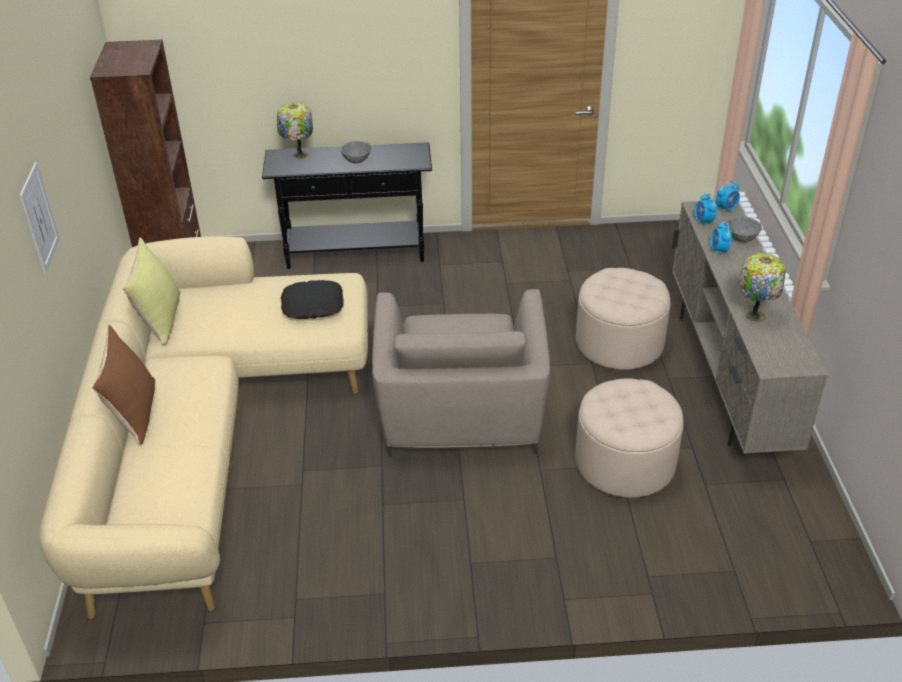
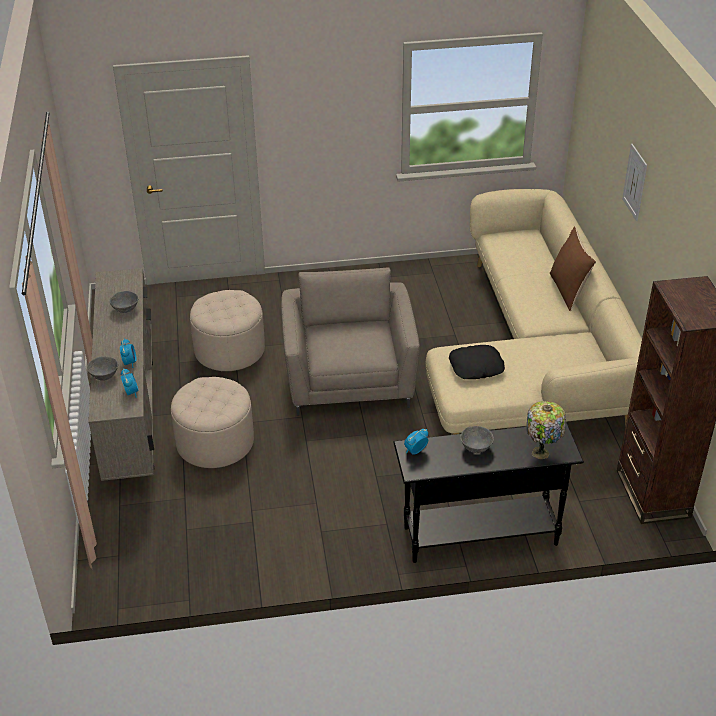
camera: 175 degrees right, 0 degrees up
(160, 319) = (597, 353): yellow pillow -> none
(726, 209) = (103, 408): alarm clock -> alarm clock (415, 451)
(755, 315) = (125, 309): table lamp -> grey bowl

